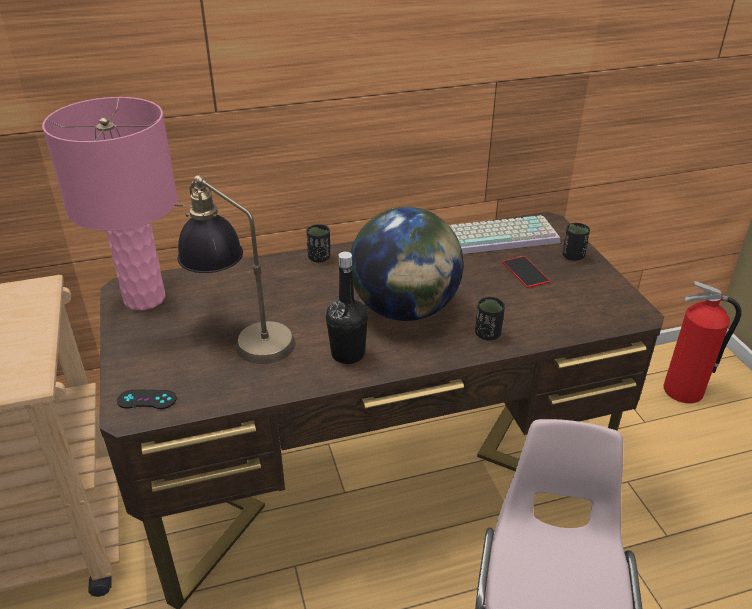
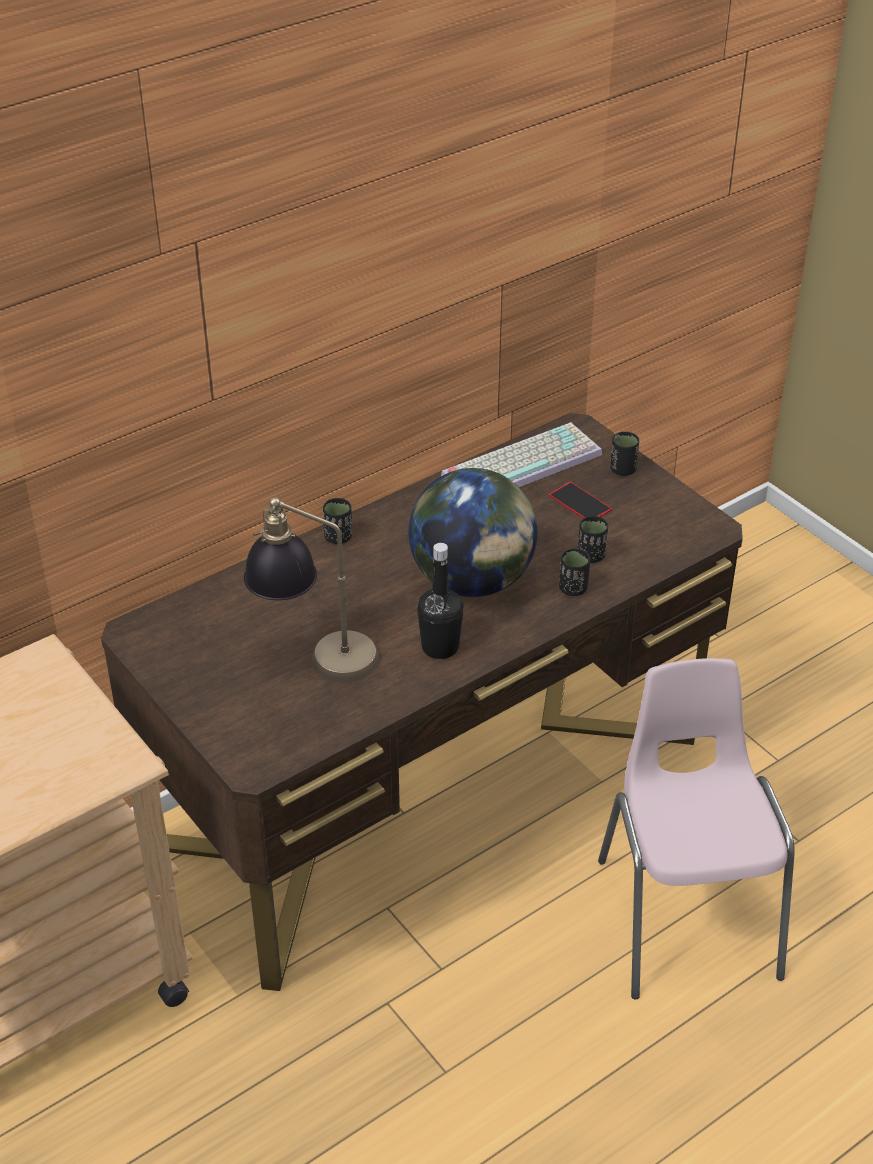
camera: 20 degrees left, 5 degrees up
(144, 298) = (166, 638): pink table lamp -> none
(147, 399) = (260, 749): black game controller -> none
(516, 312) = (591, 556): none -> black cup
(684, 391) = (752, 586): fire extinguisher -> none

